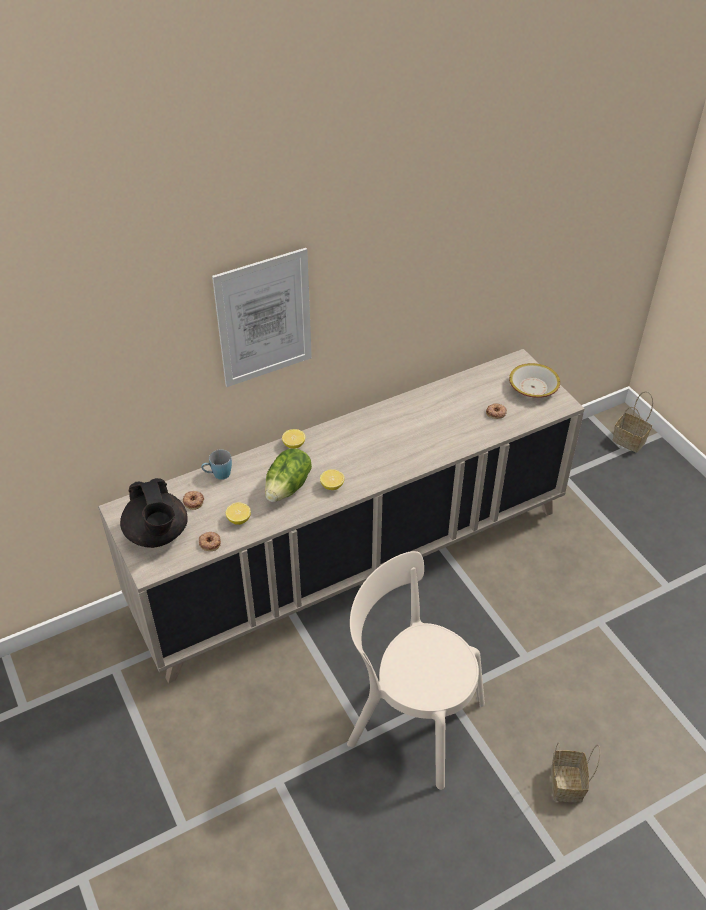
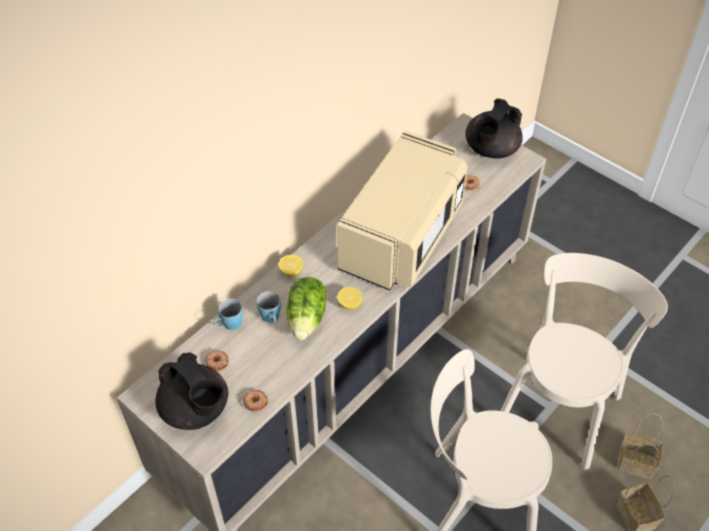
camera: 20 degrees left, 5 degrees up
(239, 519) = (273, 367): lemon -> none
(257, 479) = (271, 319): none -> blue mug
(264, 318) = (251, 153): picture -> none
(409, 442) = (402, 237): none -> beige microwave
(532, 387) = (490, 150): bowl -> black teapot
(536, 658) = (560, 405): none -> beige chair
(630, 441) = (552, 172): basket -> basket (637, 462)

